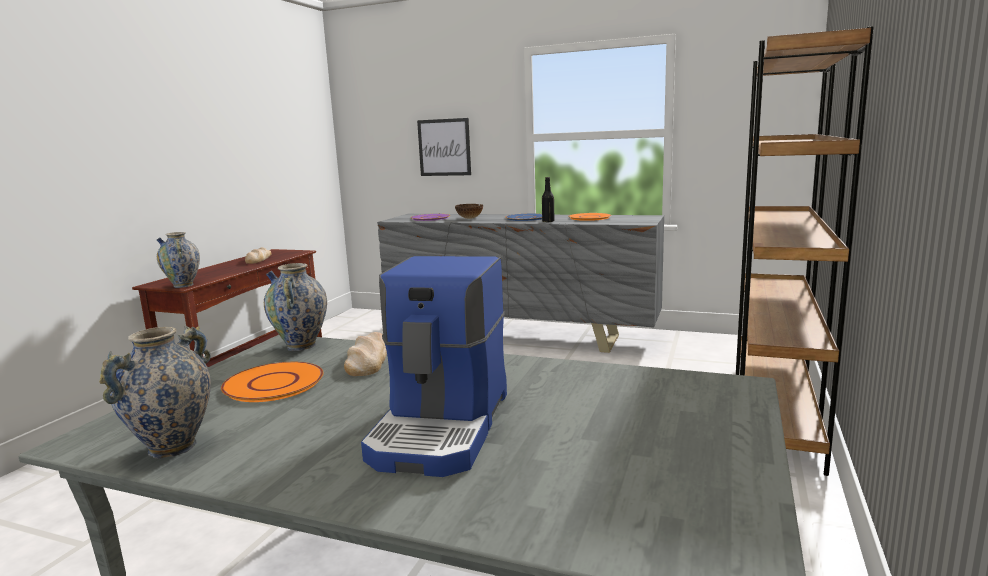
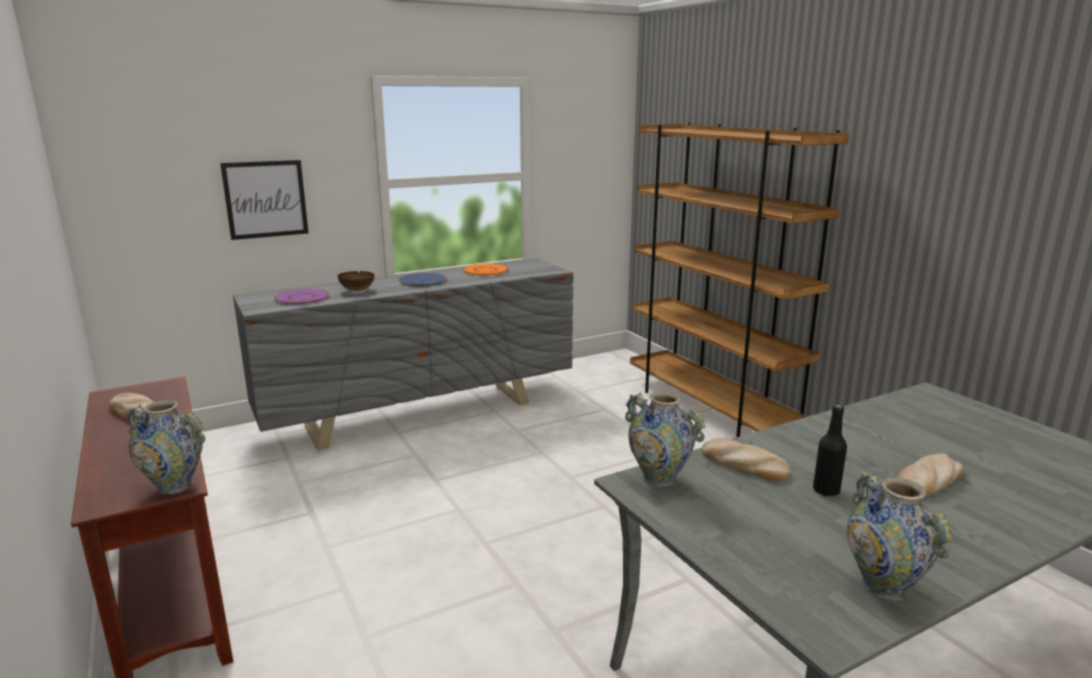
camera: 50 degrees left, 5 degrees up
(273, 383) = (761, 514): orange plate -> none
(443, 427) = (928, 481): coffee machine -> bread
(548, 221) = (464, 282): black bottle -> black bottle (826, 491)

